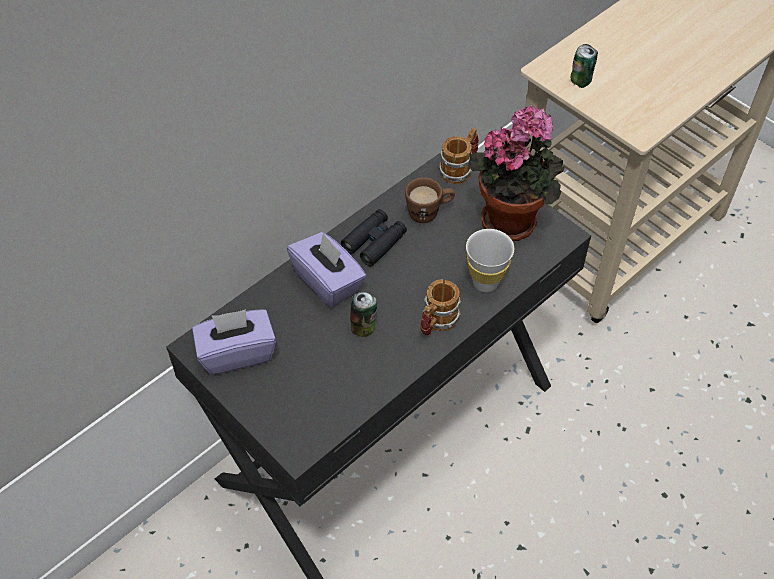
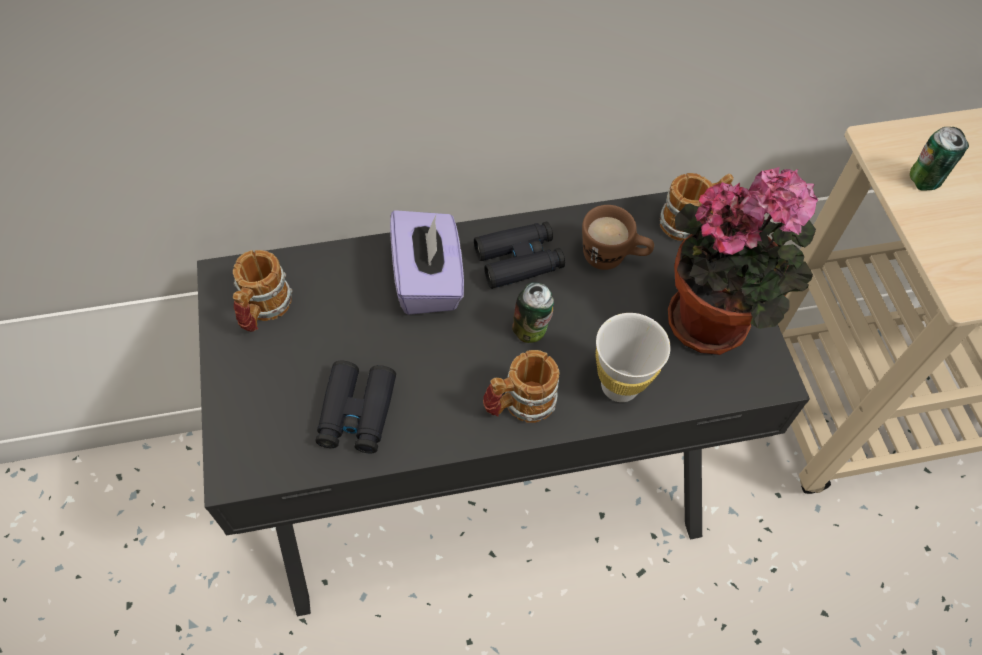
camera: 30 degrees right, 5 degrees up
(237, 352) = (263, 310): purple tissue box -> mug
(345, 378) = (357, 413): none -> black binoculars
(364, 327) = (427, 360): can -> can (532, 330)

